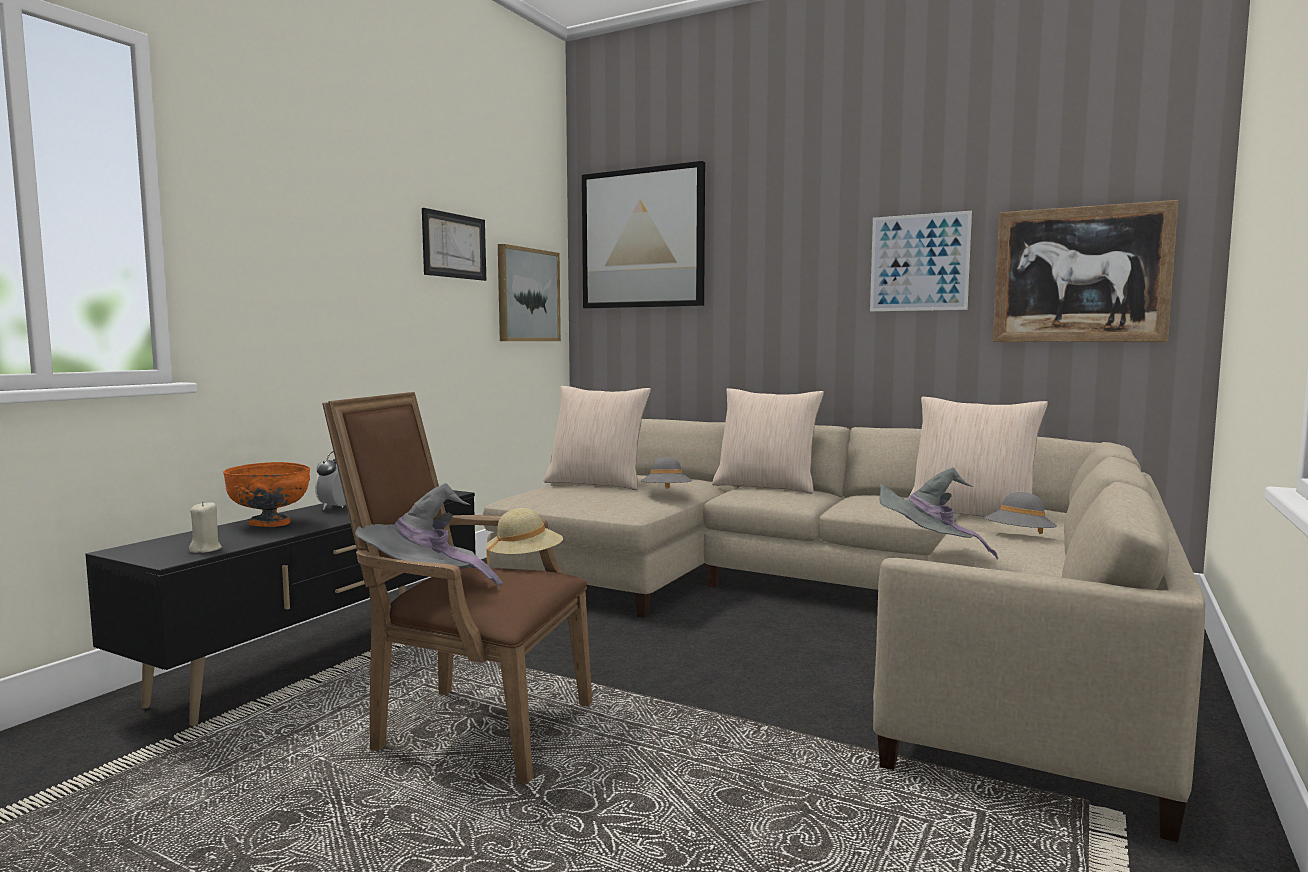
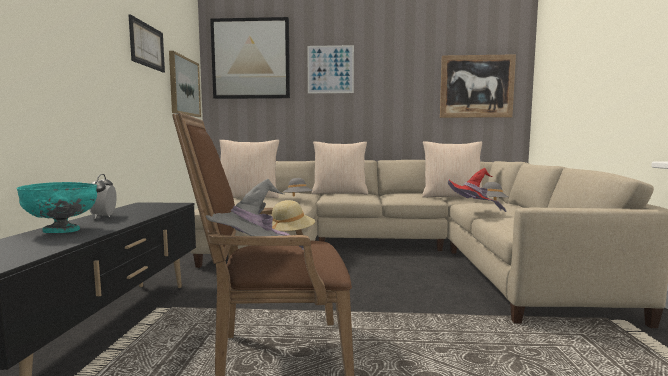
camera: 25 degrees left, 0 degrees up
(206, 549) = (27, 253): beige candle -> none
(270, 524) = (62, 231): orange bowl -> turquoise bowl
(919, 262) = (404, 78): picture -> picture (330, 69)
(927, 552) = (473, 212): grey hat -> red hat

